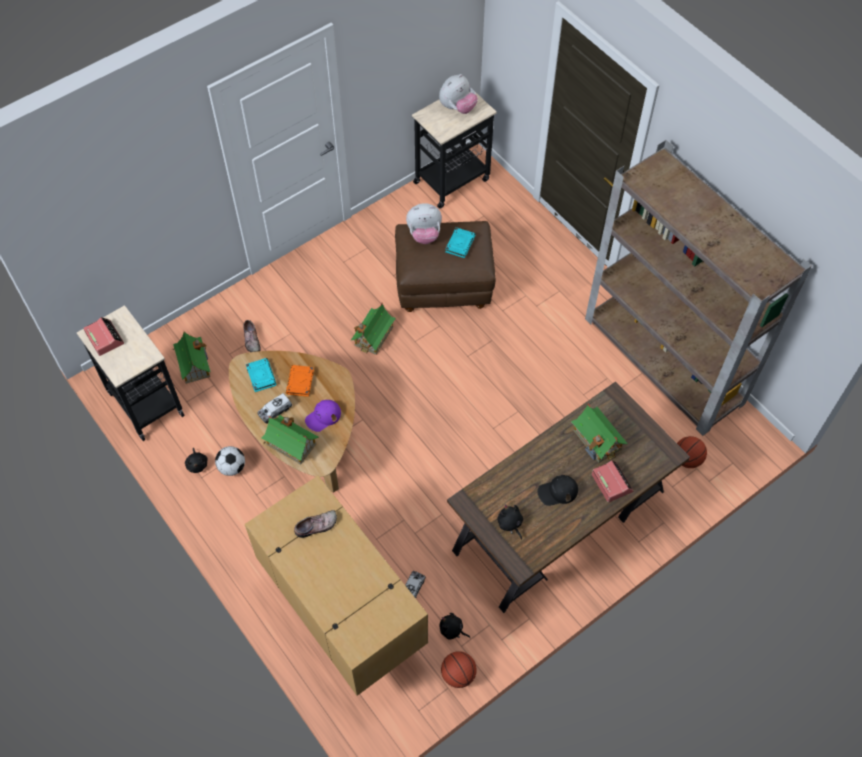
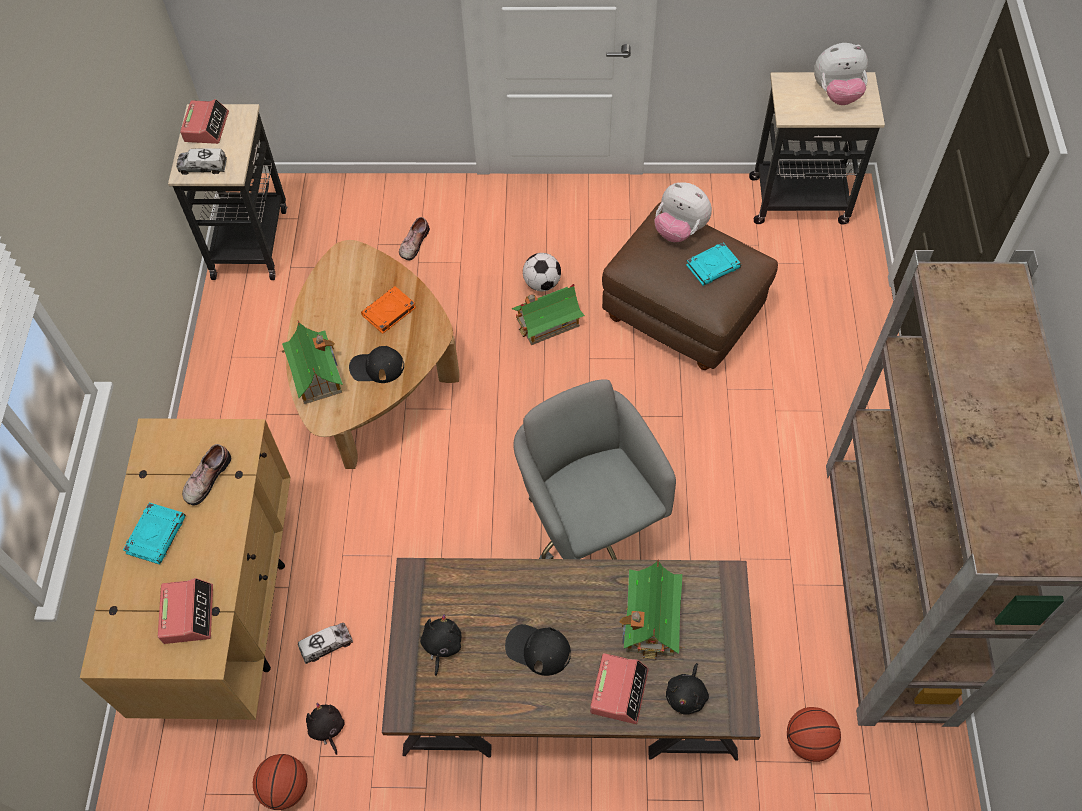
camera: 40 degrees right, 0 degrees up
(193, 364) = (333, 232): toy house -> none
(197, 464) = (240, 340): black plush toy -> black plush toy (686, 695)
(232, 467) = (270, 367): football -> football (542, 283)
(261, 376) = (354, 278): turquoise book -> turquoise book (156, 534)
(275, 411) = (333, 326): toy truck -> toy truck (203, 167)
(316, 527) = (206, 478): shoe -> shoe turned 105 degrees clockwise
(323, 417) = (377, 367): purple cap -> black cap
(377, 598) = (188, 614): none -> alarm clock
(495, 431) = (589, 527): none -> grey office chair

